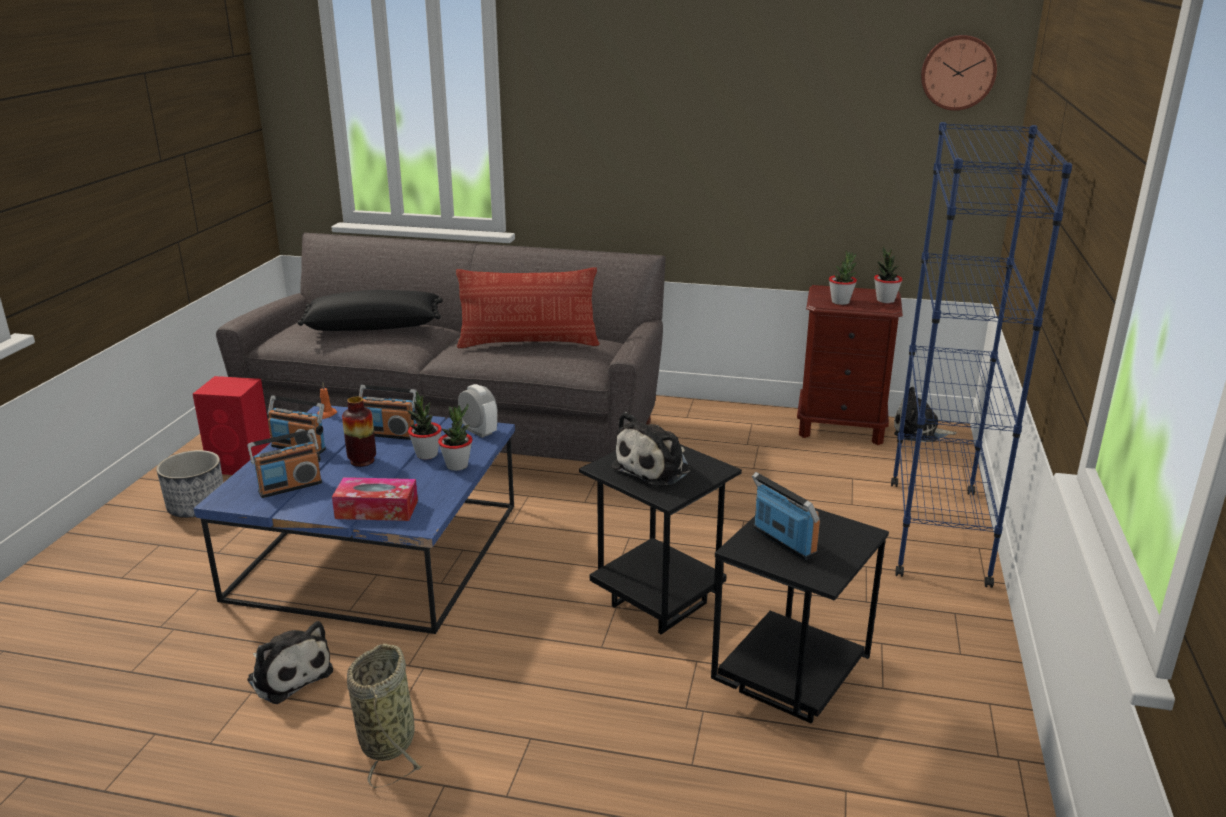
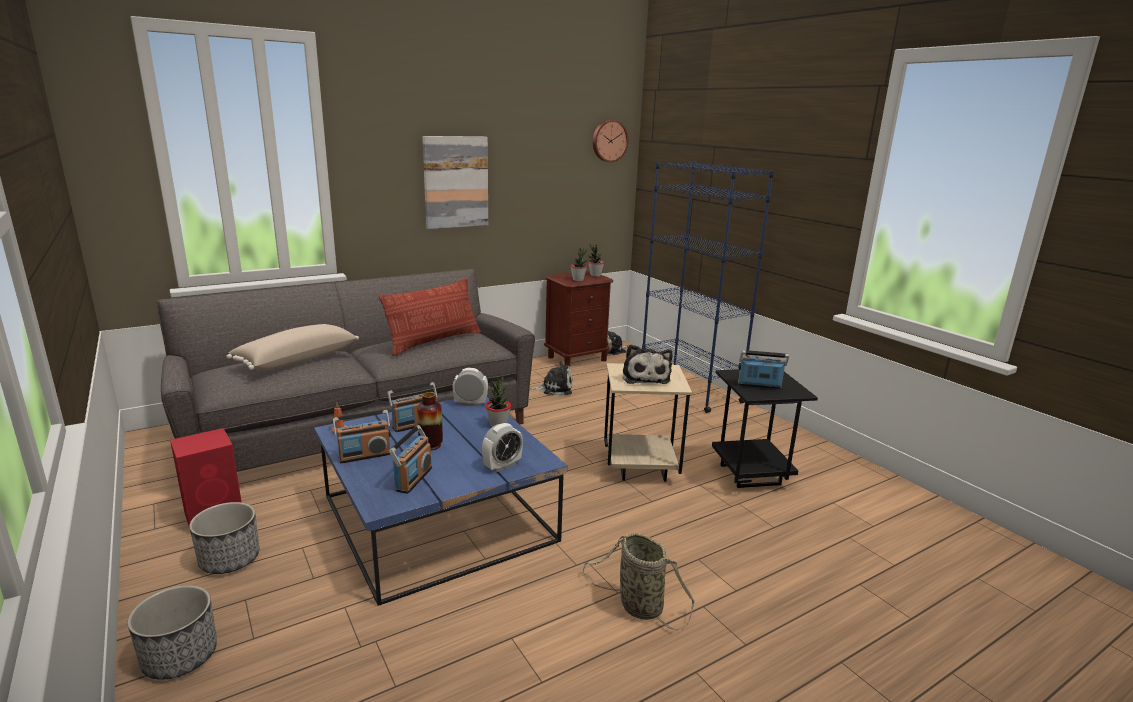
camera: 45 degrees left, 5 degrees down
(74, 565) = (181, 657): none -> planter
(288, 674) = (515, 613): plush toy -> plush toy (555, 388)
(374, 326) = (296, 360): black pillow -> beige pillow
(377, 509) = (502, 466): tissue box -> alarm clock
(426, 454) = (466, 426): potted plant -> none
(659, 603) = (640, 468): black side table -> beige side table
(669, 127) = (455, 182): none -> picture

